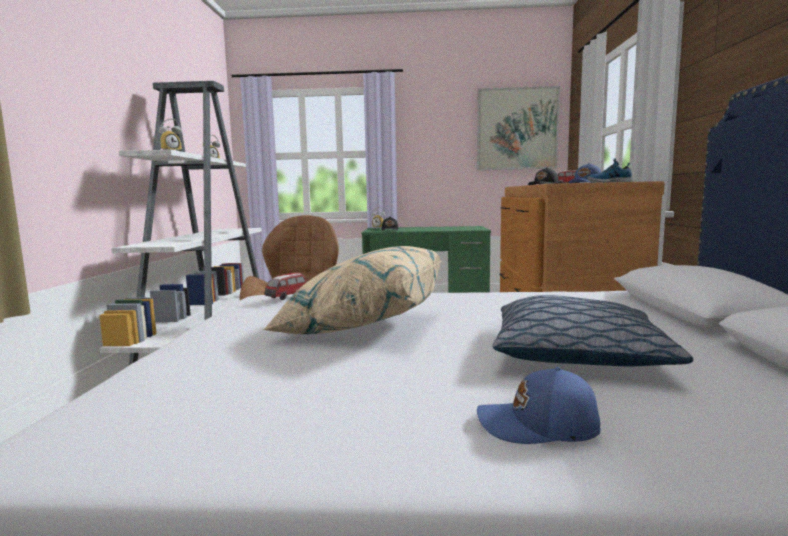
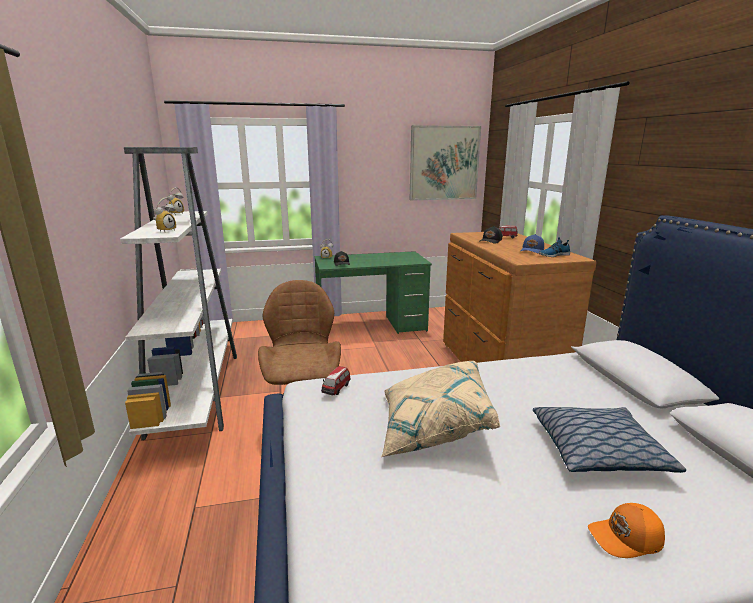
camera: 15 degrees left, 10 degrees up
(538, 426) = (626, 539): blue cap -> orange cap

